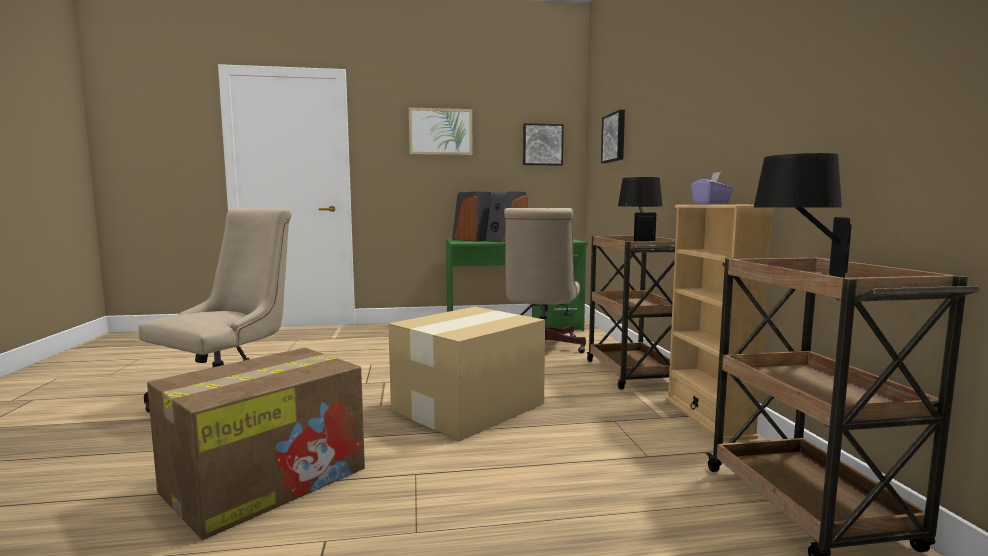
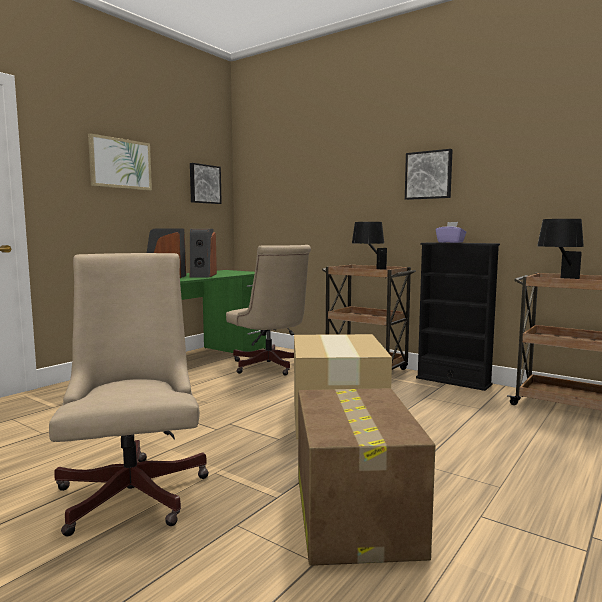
camera: 45 degrees left, 0 degrees up
(615, 137) = (289, 185): picture -> picture (428, 175)
(707, 417) = (453, 381): beige bookcase -> black bookcase

